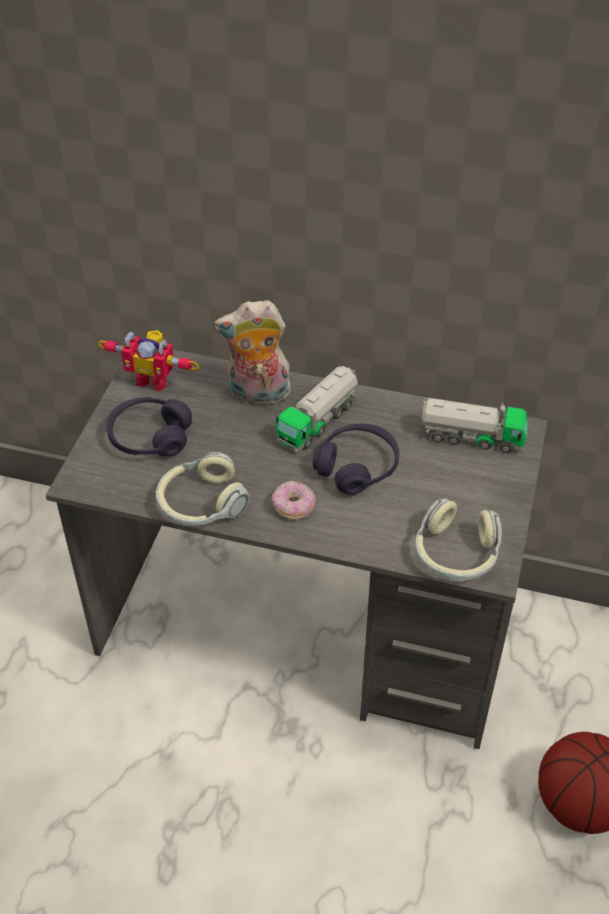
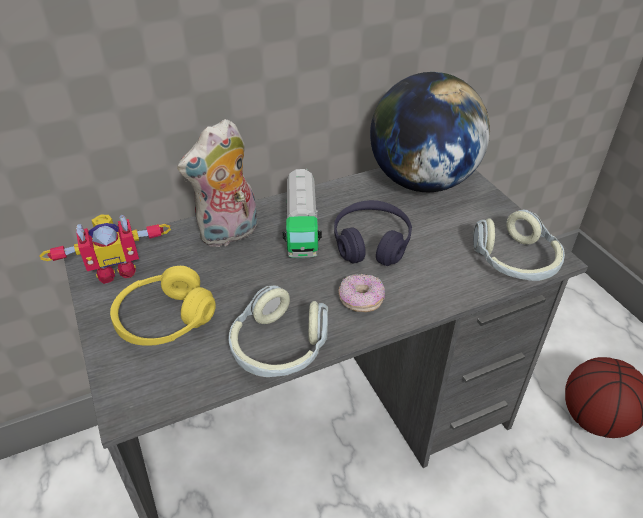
camera: 40 degrees left, 5 degrees down
(150, 437) = (165, 320): purple headphones -> yellow headphones
(471, 437) = (422, 182): toy truck -> globe

